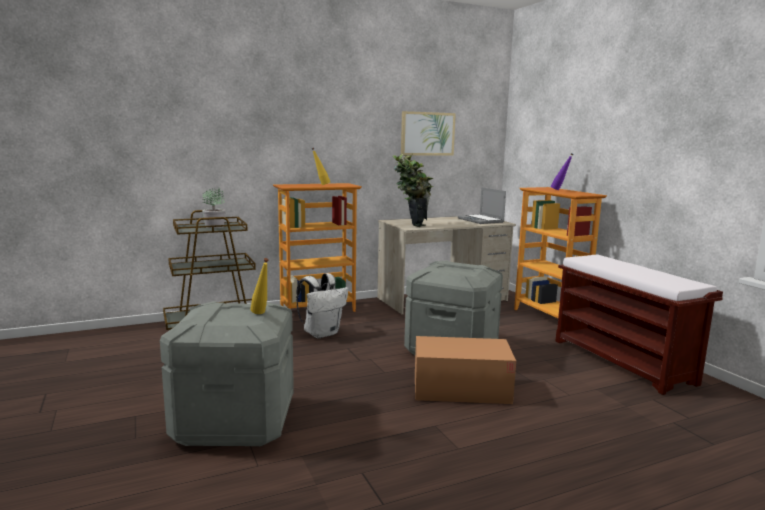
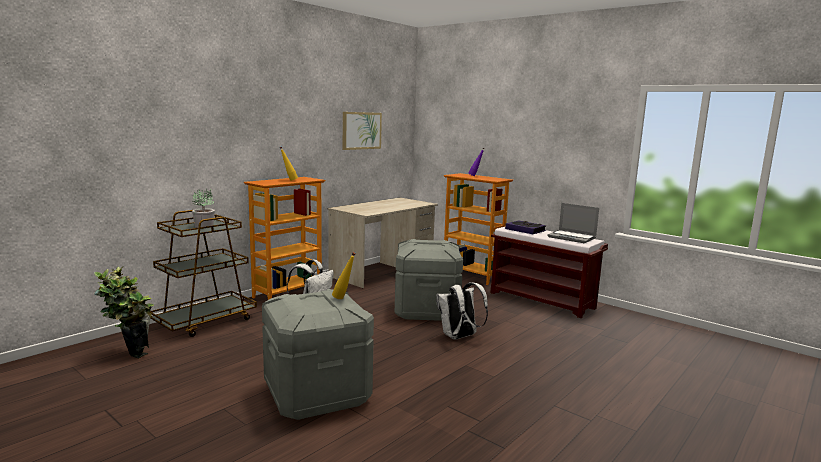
camera: 25 degrees left, 0 degrees up
(410, 224) = (361, 210): potted plant -> potted plant (129, 352)
(461, 389) = (459, 337): cardboard box -> white backpack
(481, 220) = (409, 202): laptop -> laptop (572, 237)
(604, 262) = (525, 230): none -> book

